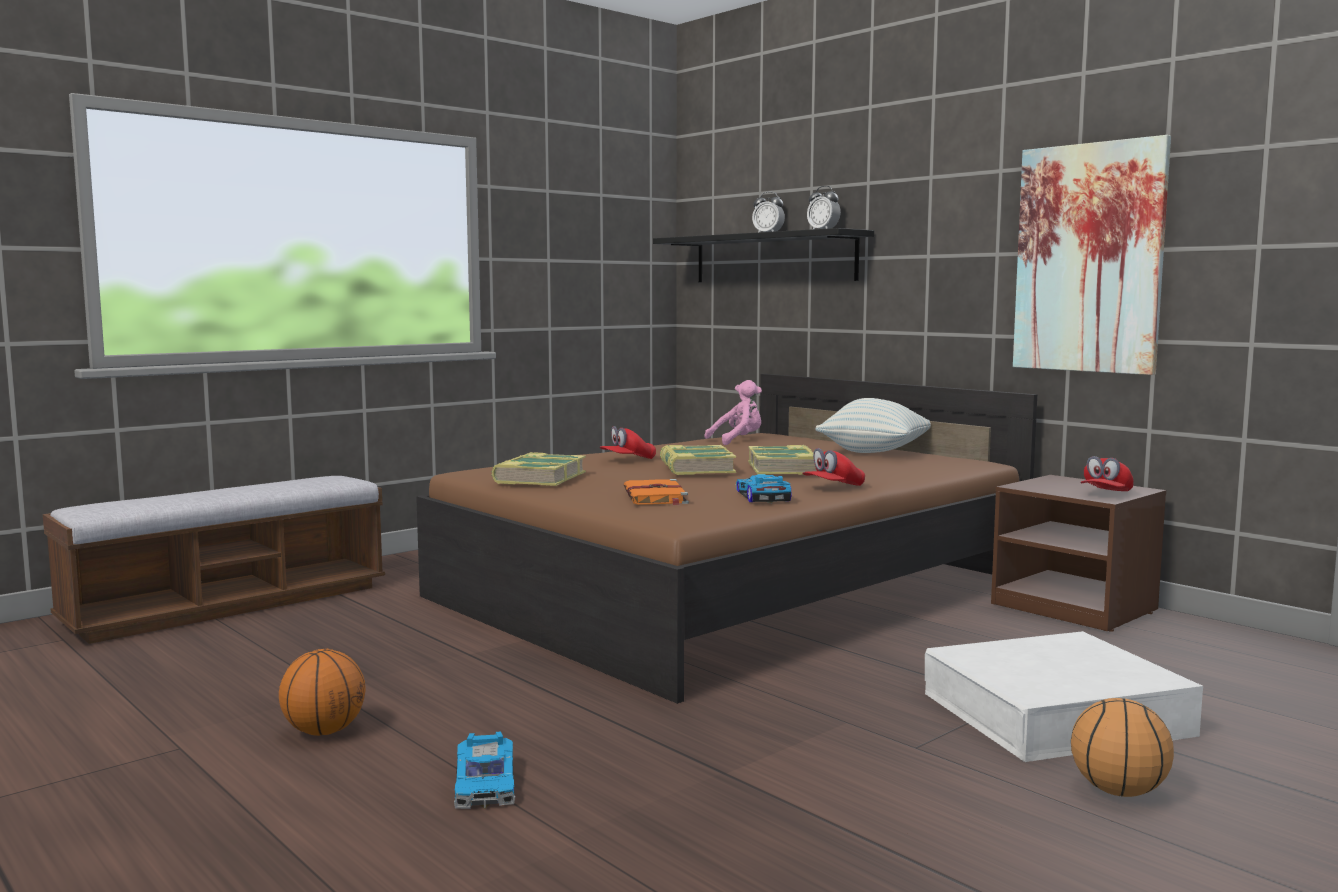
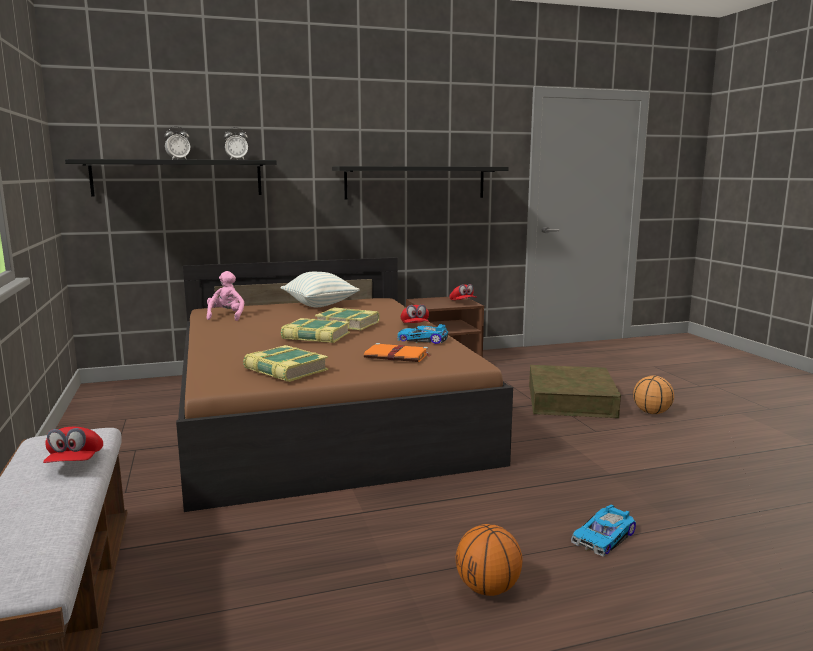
camera: 65 degrees left, 5 degrees up
(487, 783) = (605, 538): toy car -> toy car turned 120 degrees clockwise
(628, 460) = (248, 344): red cap -> red cap (75, 463)
(1055, 714) = (571, 400): white storage box -> brown storage box
(1088, 258) = (415, 182): picture -> black shelf

